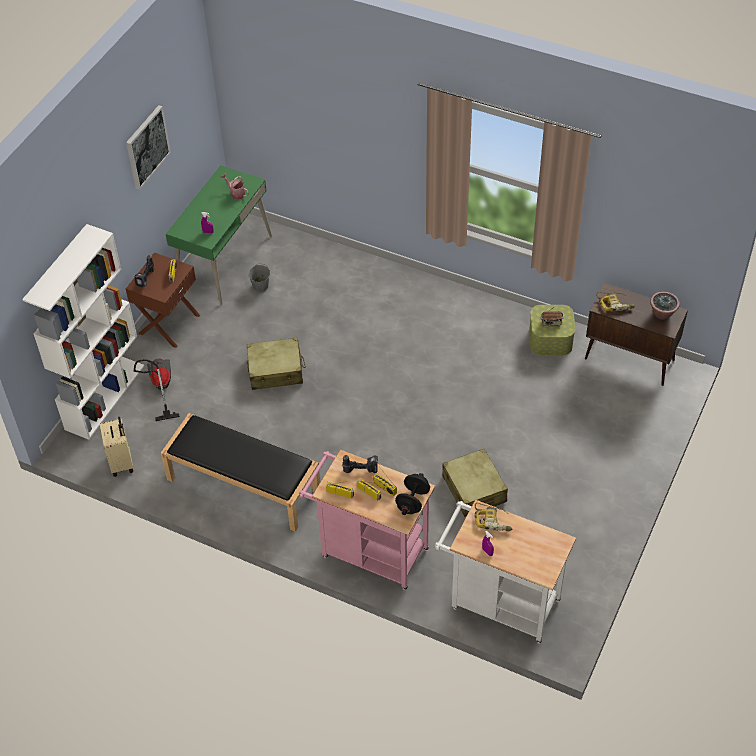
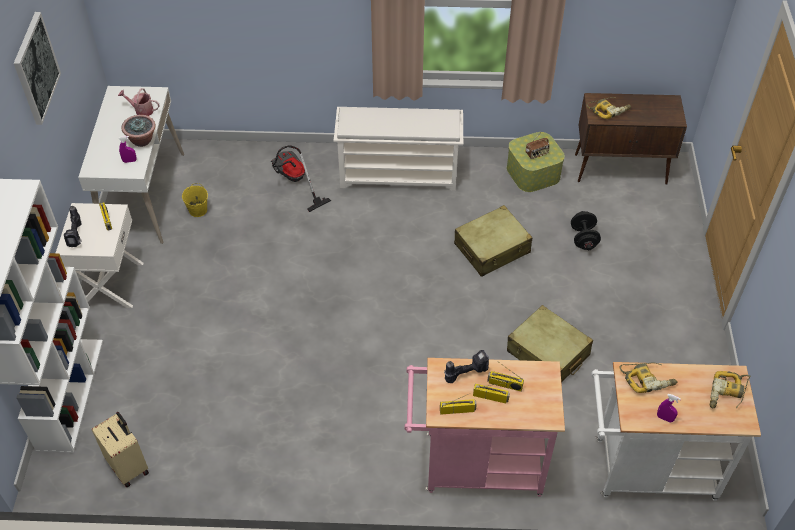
camera: 25 degrees left, 0 degrees up
(160, 388) = (134, 360): vacuum cleaner -> vacuum cleaner (294, 181)
(168, 324) = (110, 284): brown nightstand -> white nightstand
(224, 262) = (143, 196): green desk -> white desk
(242, 485) = (289, 440): black bench -> none
(260, 286) = (198, 210): grey bucket -> yellow bucket
(276, 370) = (262, 296): beige suitcase -> beige suitcase (492, 248)
(412, 501) = (546, 389): black dumbbell -> black dumbbell (583, 239)
(436, 306) = (399, 174): none -> white shoe rack
(546, 552) = (727, 394): none -> power drill
(662, 313) = (659, 106): potted plant -> potted plant (142, 140)

